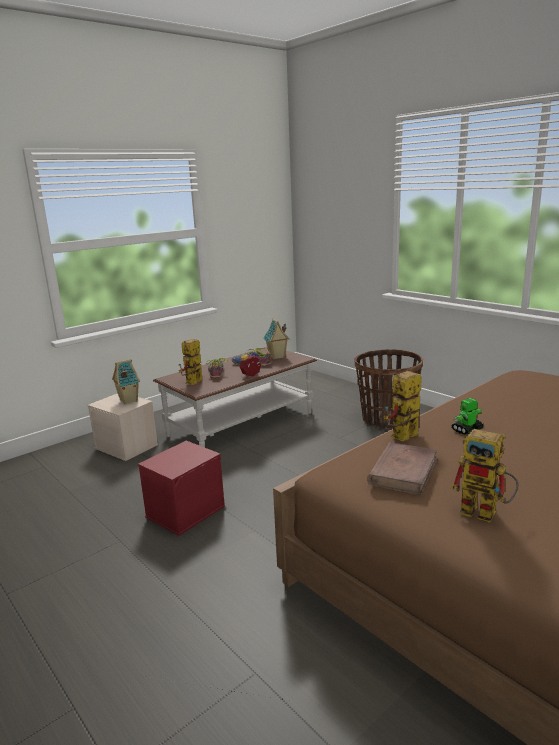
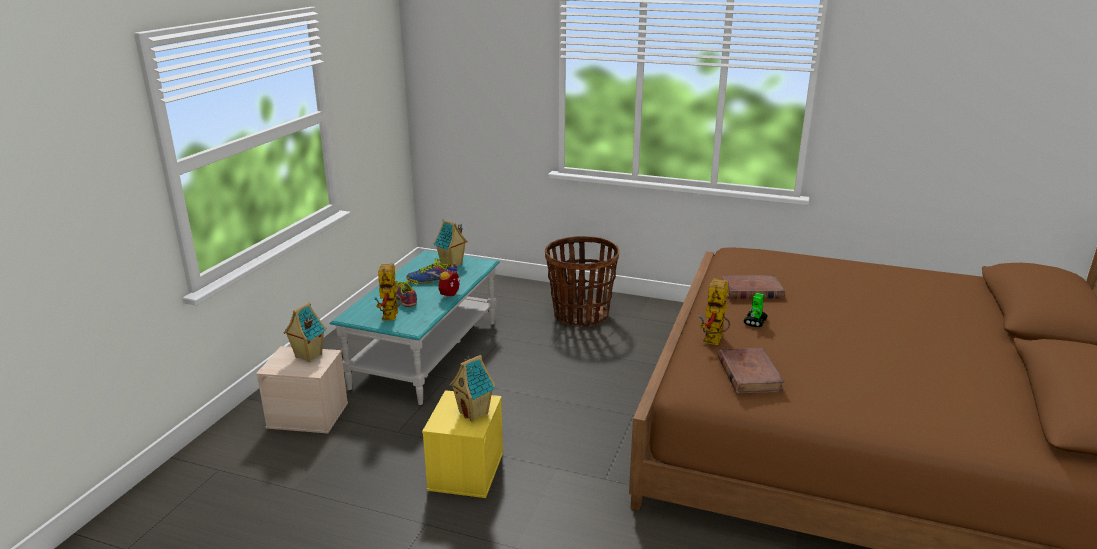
camera: 30 degrees left, 5 degrees up
(185, 511) = (465, 470): red storage box -> yellow storage box
(186, 460) = (474, 413): none -> toy house
(241, 424) = (426, 353): brown coffee table -> turquoise coffee table
(486, 513) = (838, 394): toy robot -> none
(495, 404) = (751, 291): none -> brown book

